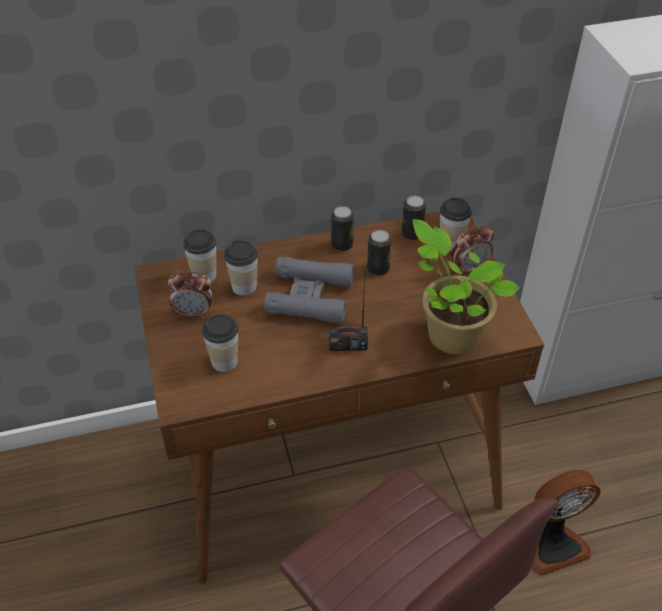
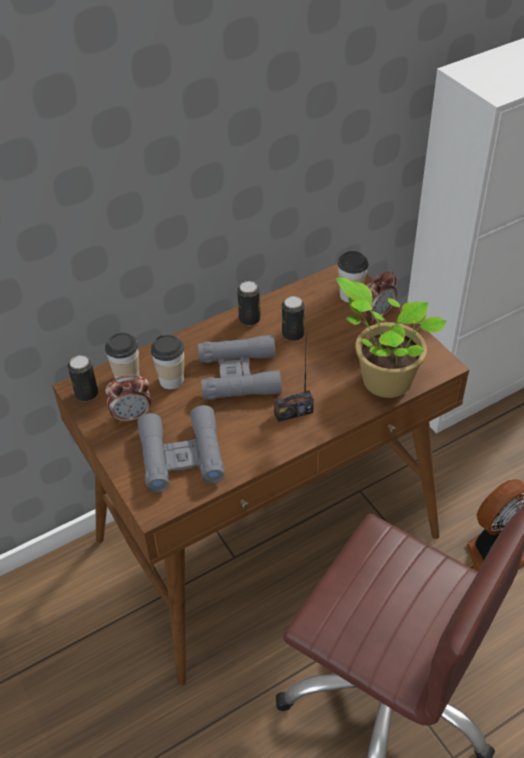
camera: 15 degrees left, 0 degrees up
(224, 361) = (181, 455): cup -> grey binoculars
(412, 234) = (311, 294): can -> can (86, 394)

